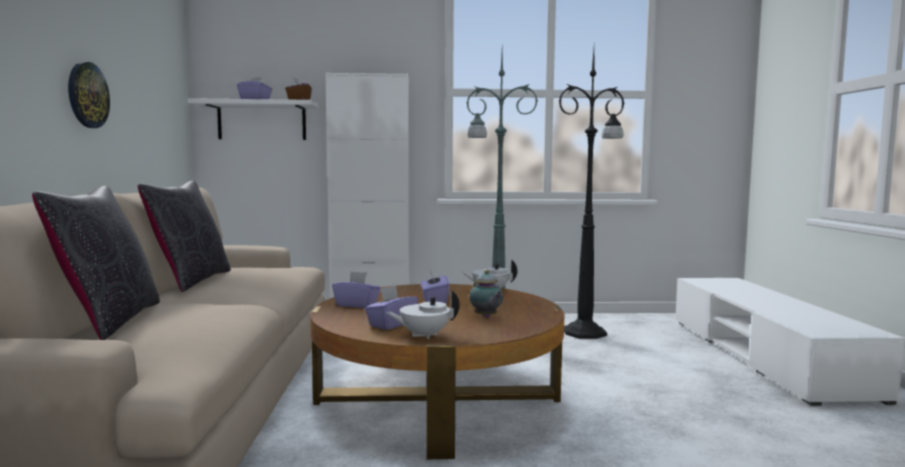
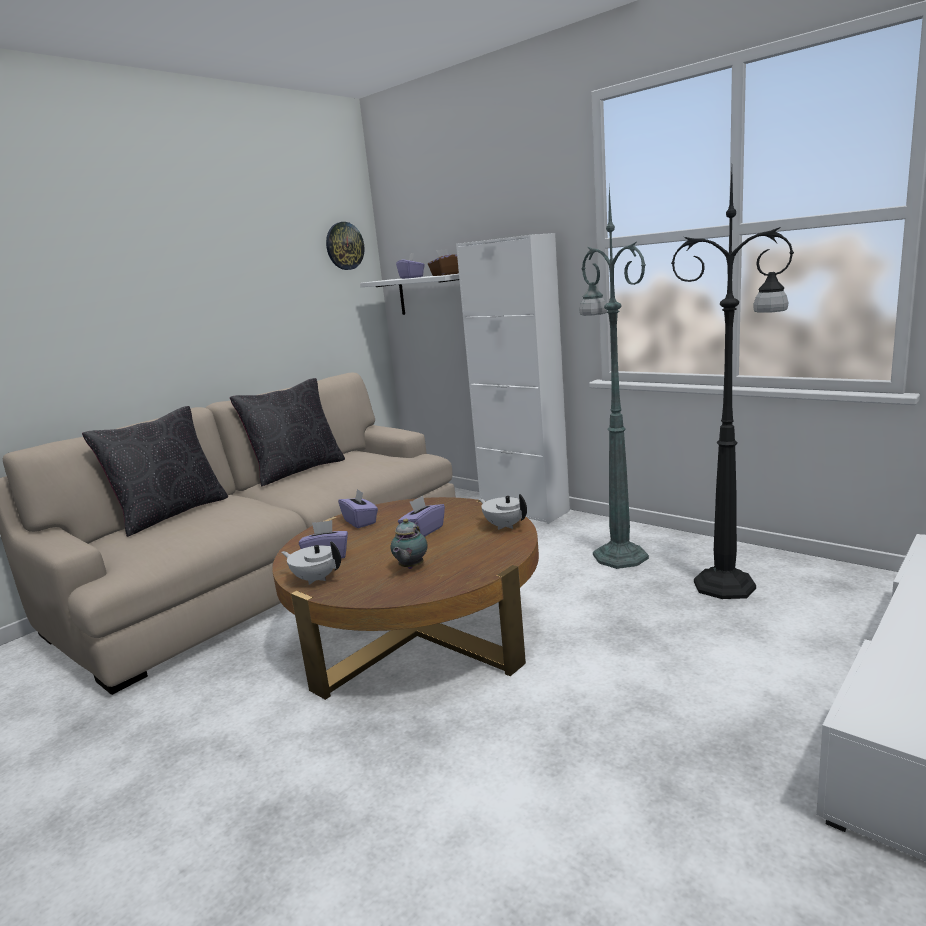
camera: 45 degrees right, 10 degrees up
(87, 95) = (225, 314): wall clock -> wall clock (344, 246)

